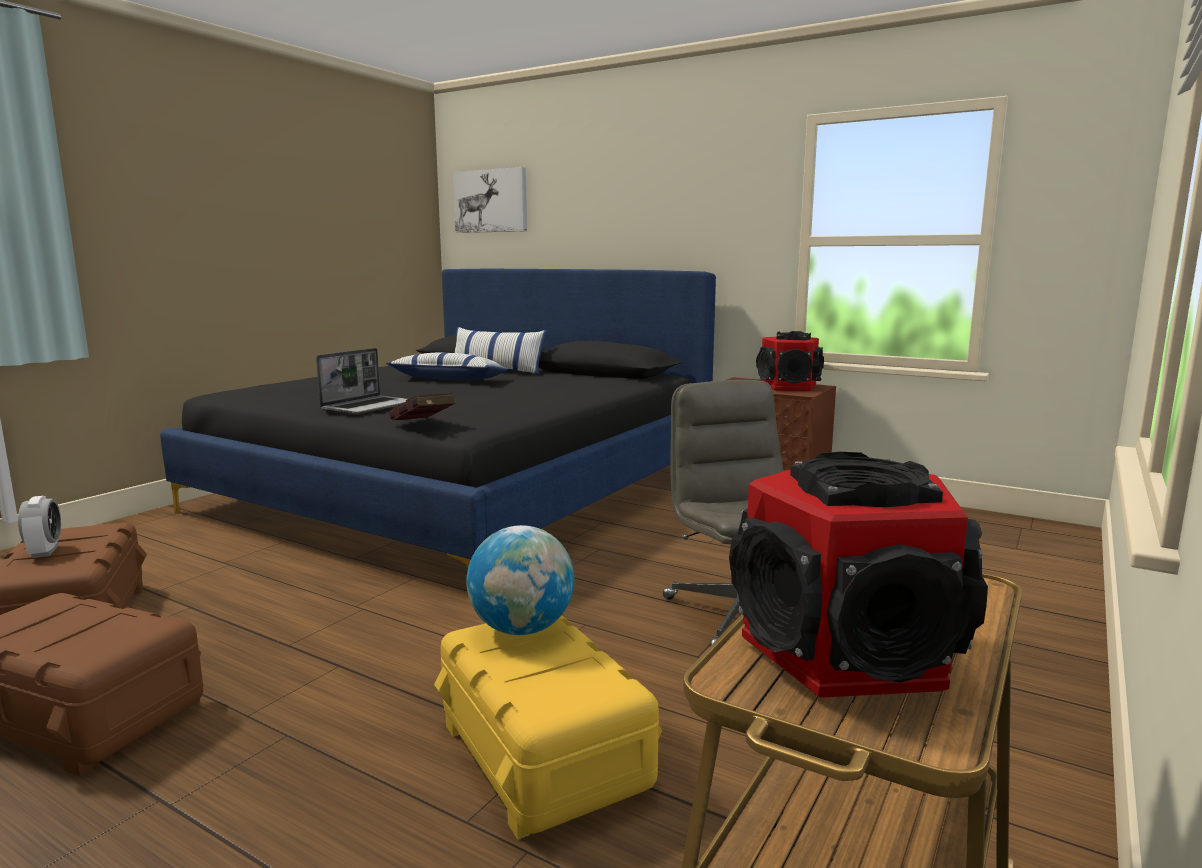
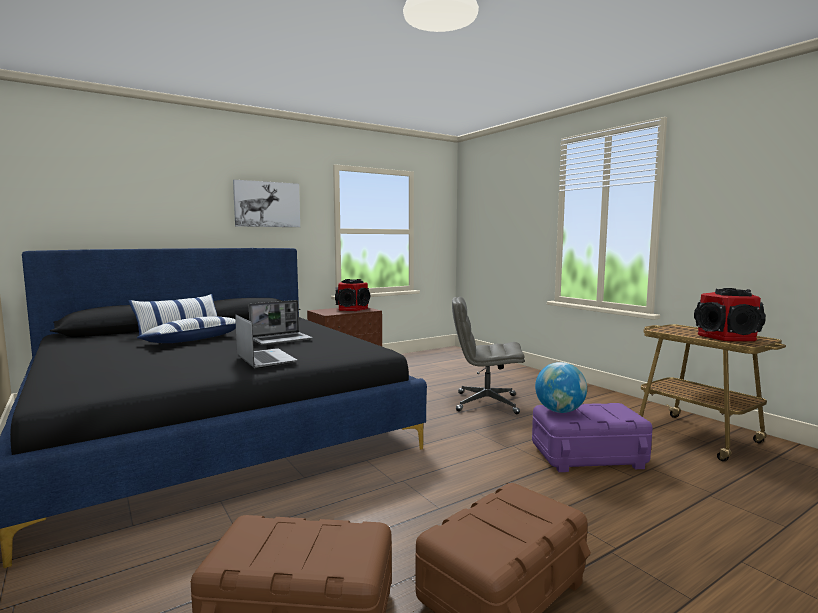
camera: 65 degrees left, 5 degrees down
(45, 551) = (297, 551): alarm clock -> none
(423, 424) = (354, 354): red book -> none
(480, 396) = (281, 340): none -> laptop
(491, 201) = (72, 189): picture -> picture (267, 204)
(544, 754) = (587, 456): yellow storage box -> purple storage box

